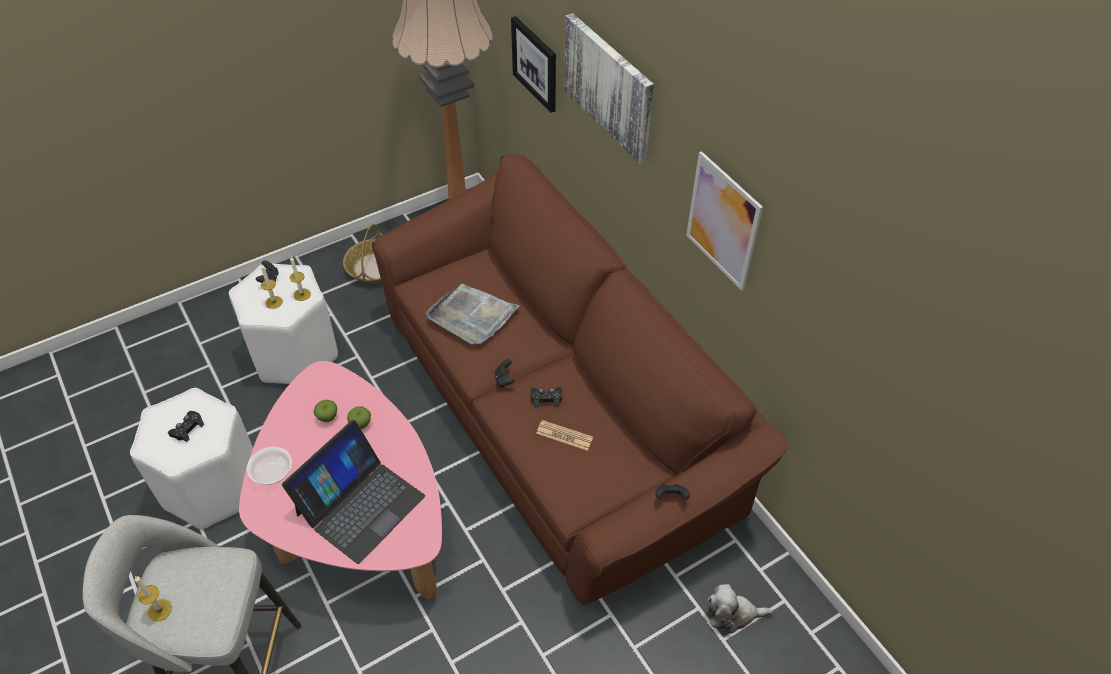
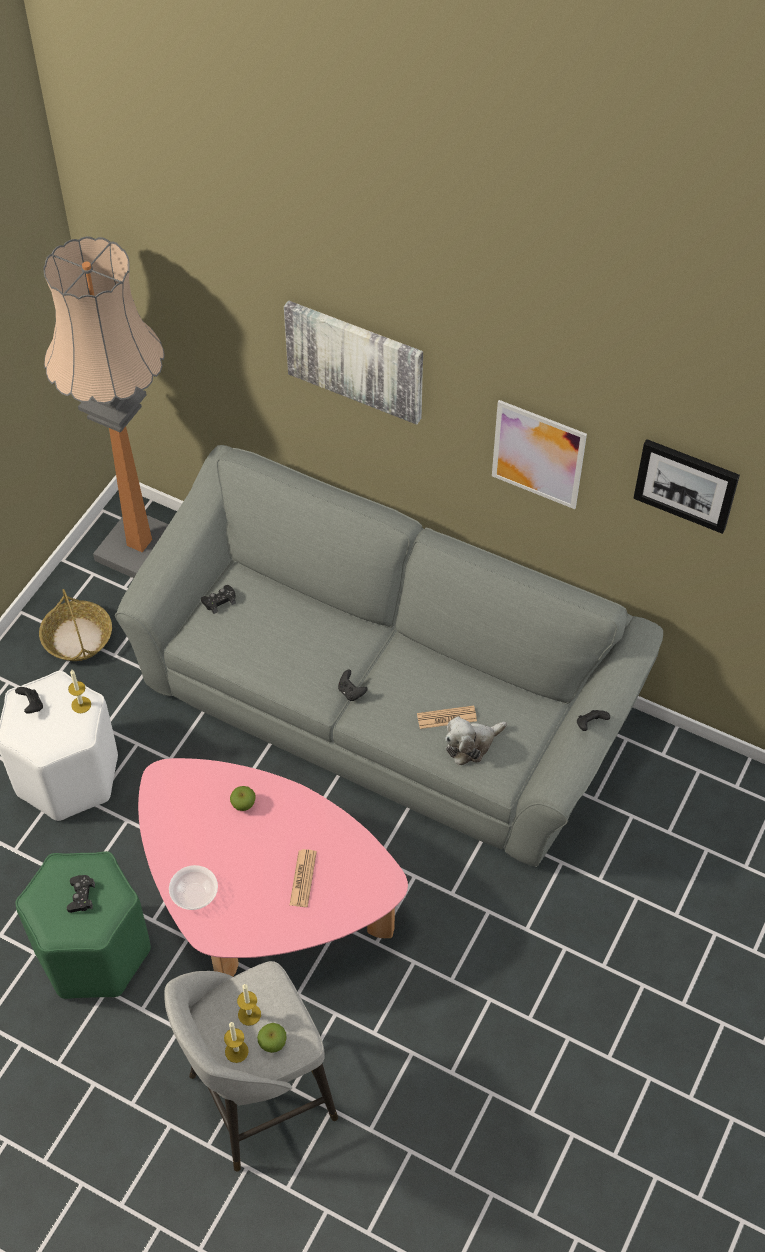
camera: 30 degrees left, 5 degrees up
(213, 486) = (94, 950): white stool -> green stool
(274, 302) = (58, 727): candle -> candle (249, 1014)
(327, 417) = (205, 815): apple -> apple (273, 1043)
(359, 504) = (303, 878): laptop -> newspaper
(472, 316) = (272, 643): grey tray -> none
(535, 63) = (227, 351): picture -> picture (686, 484)
(546, 398) = (405, 691): black game controller -> black game controller (219, 601)
(555, 412) = (383, 701): brown sofa -> grey sofa
(733, 614) = (664, 806): plush toy -> plush toy (471, 744)

